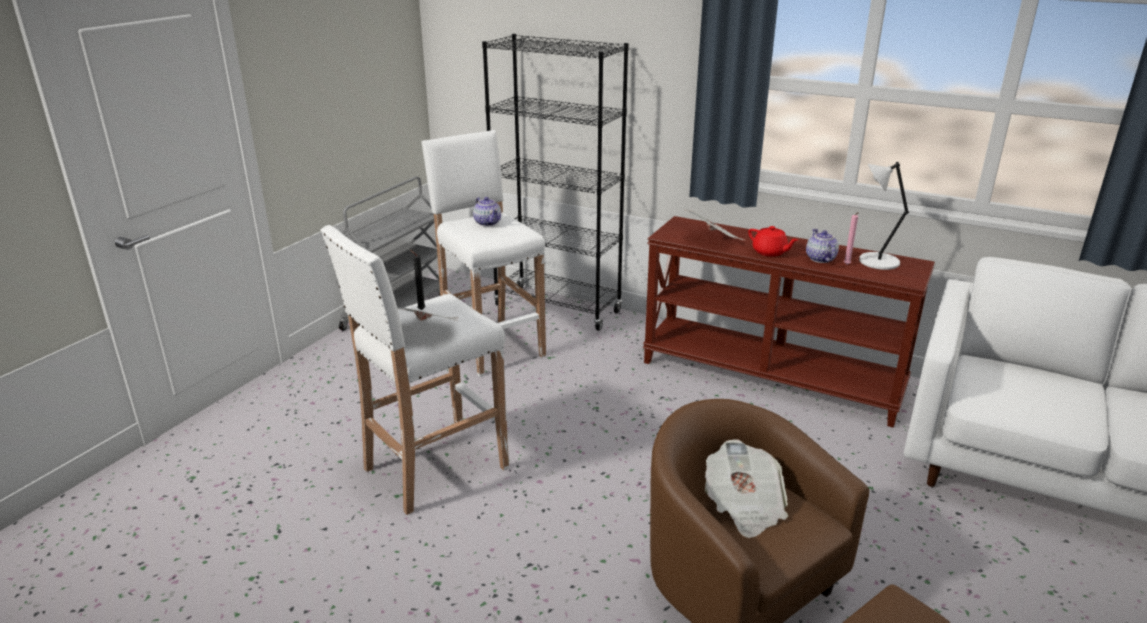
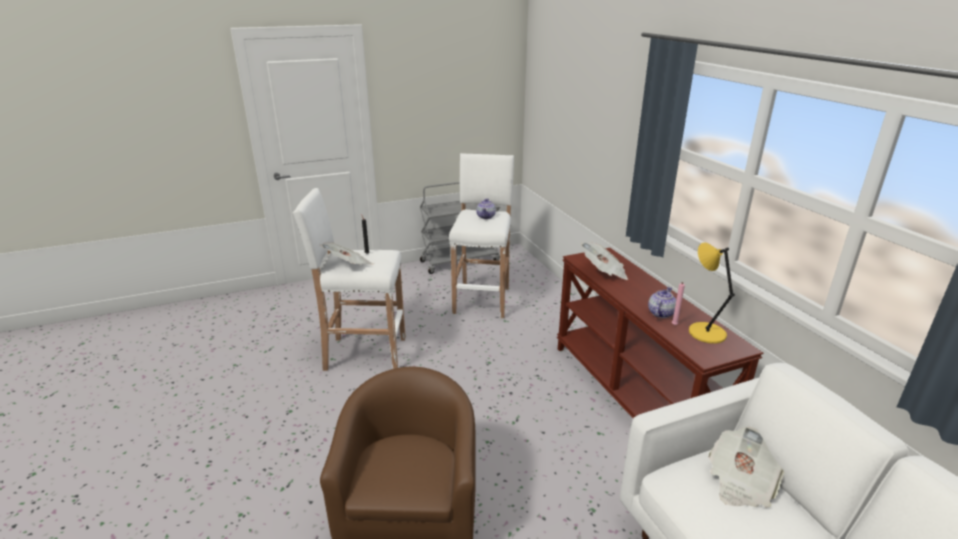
camera: 40 degrees right, 0 degrees up
(558, 309) = (551, 293): black bookcase -> none
(744, 507) = (411, 452): newspaper -> newspaper (740, 482)
(770, 252) = (630, 294): red teapot -> none
(876, 262) = (705, 332): white table lamp -> yellow table lamp

